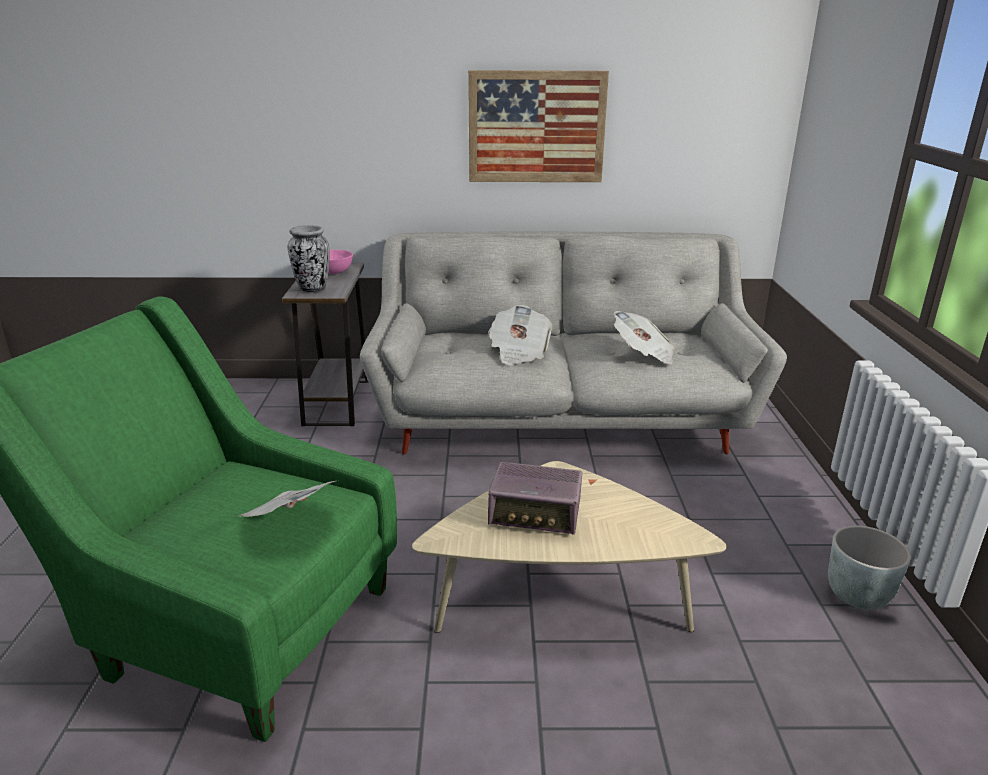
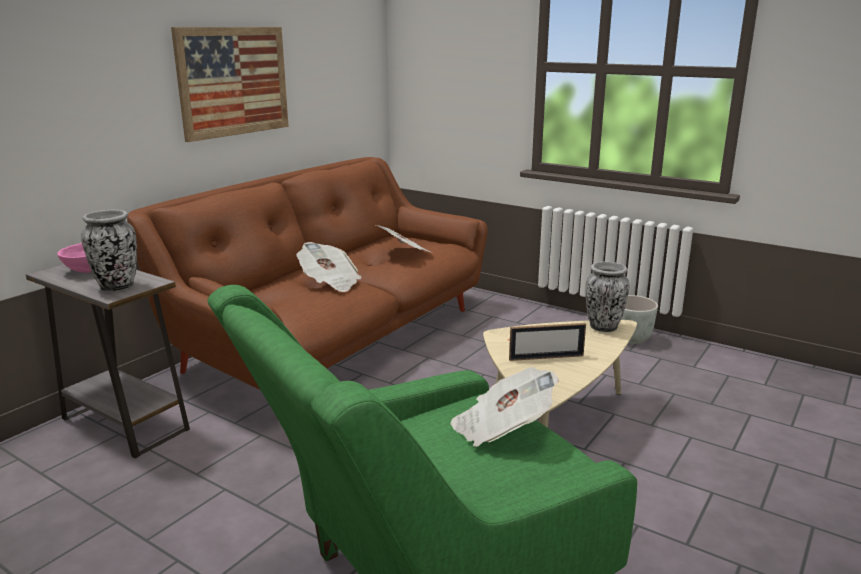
camera: 55 degrees left, 5 degrees down
(535, 514) = (546, 357): radio -> picture frame
(561, 418) = (337, 340): grey sofa -> brown sofa
(670, 528) = (603, 327): none -> vase

